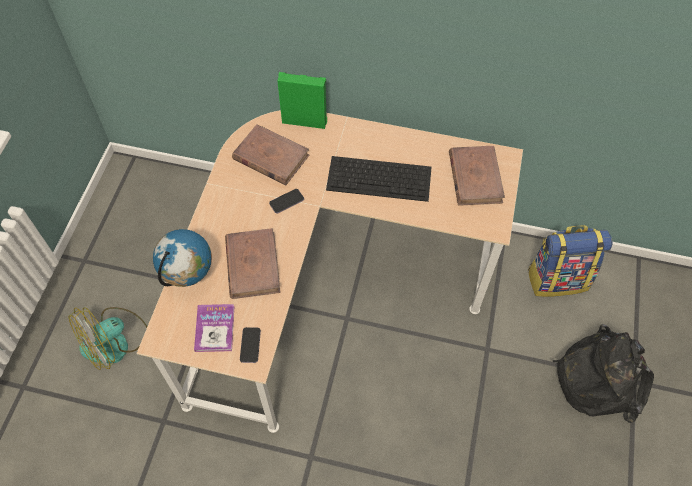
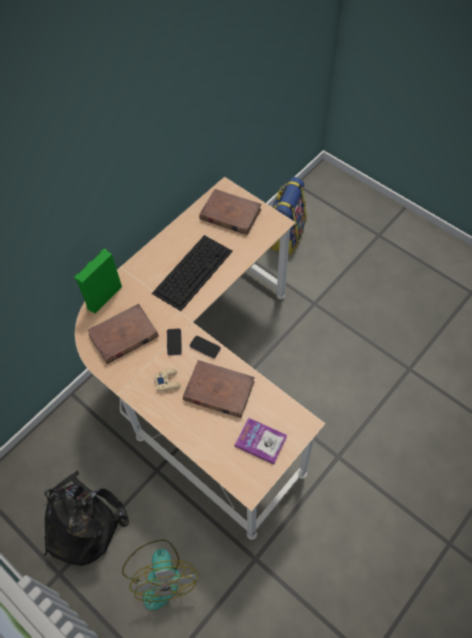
camera: 60 degrees left, 0 degrees up
(190, 278) = (203, 442): globe -> none
(240, 217) = (167, 381): none -> beige game controller
(250, 345) = (289, 421): phone -> phone (205, 347)
(598, 377) = (366, 252): black backpack -> black backpack (82, 522)

